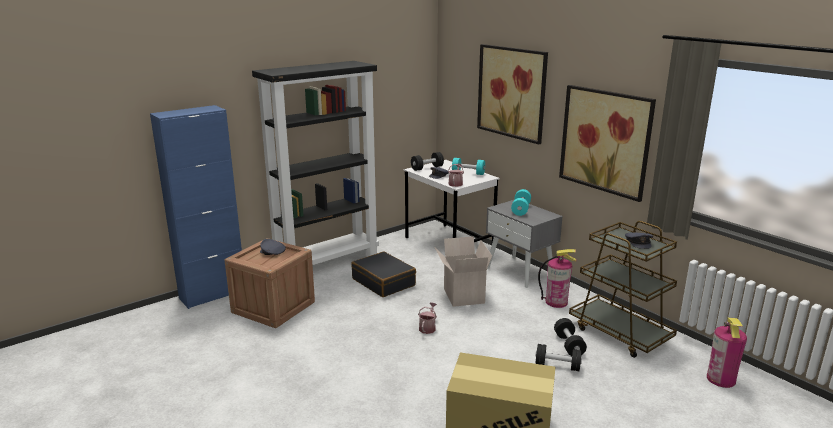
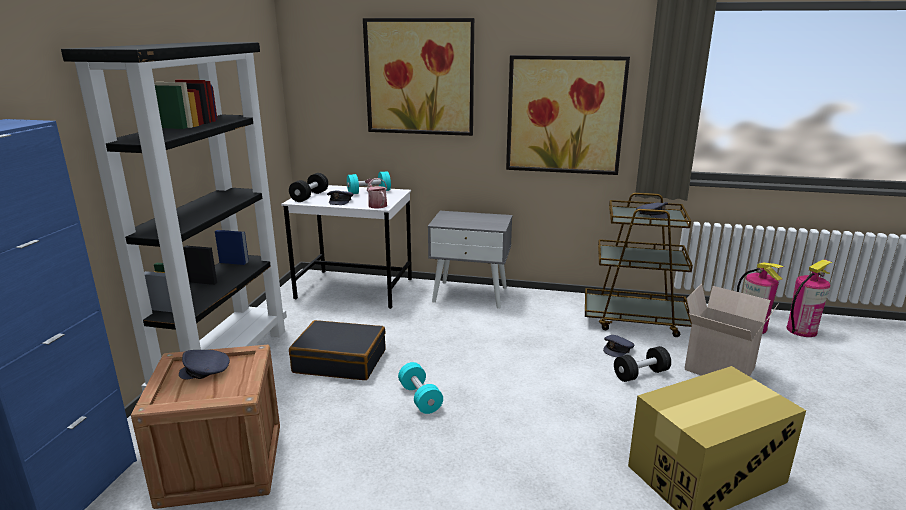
camera: 40 degrees left, 0 degrees up
(428, 327) = (469, 393): watering can -> none
(462, 295) = (451, 341): cardboard box -> cardboard box (717, 369)
(520, 209) = (464, 219): turquoise dumbbell -> turquoise dumbbell (420, 398)
(556, 302) = (545, 312): fire extinguisher -> fire extinguisher (801, 330)
(569, 345) = (618, 349): black dumbbell -> grey cap

